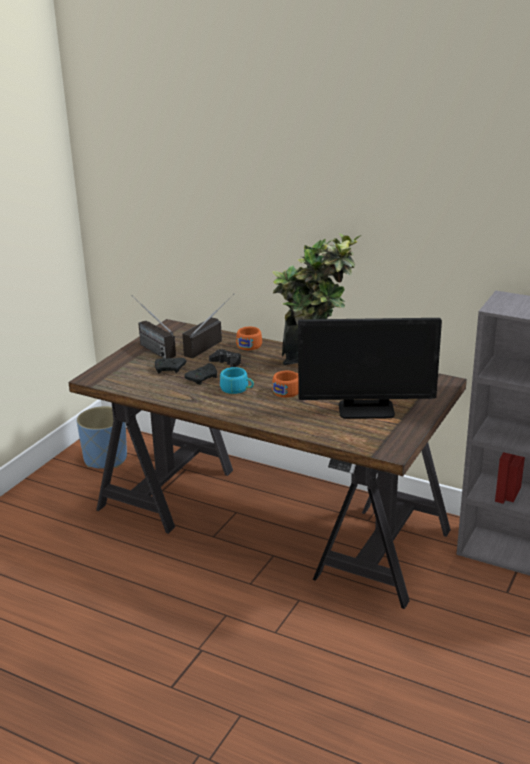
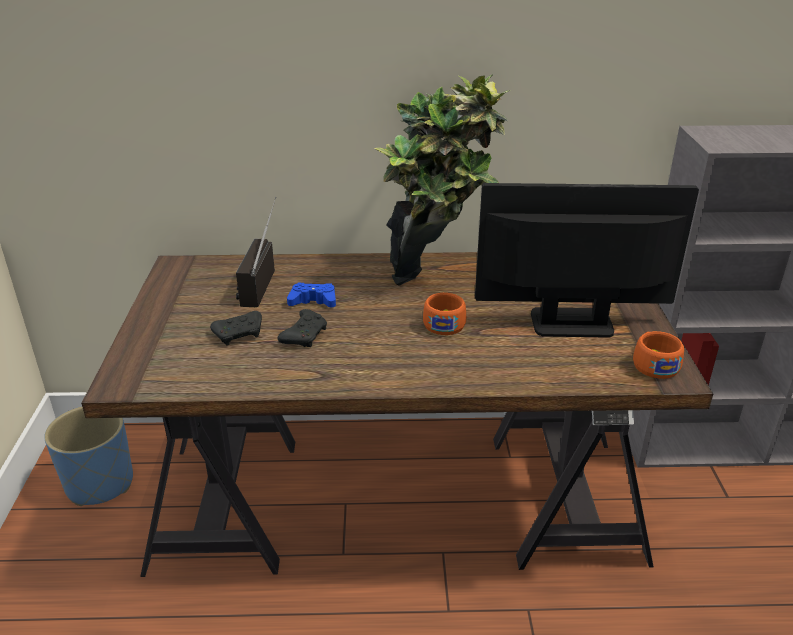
camera: 30 degrees left, 5 degrees up
(149, 346) = (172, 304): radio -> none
(226, 362) = (313, 301): black game controller -> blue game controller
(237, 389) = (372, 339): turquoise cup -> none
(250, 345) = (320, 267): orange cup -> orange cup (653, 364)
(366, 409) = (571, 323): monitor -> monitor turned 150 degrees counterclockwise

